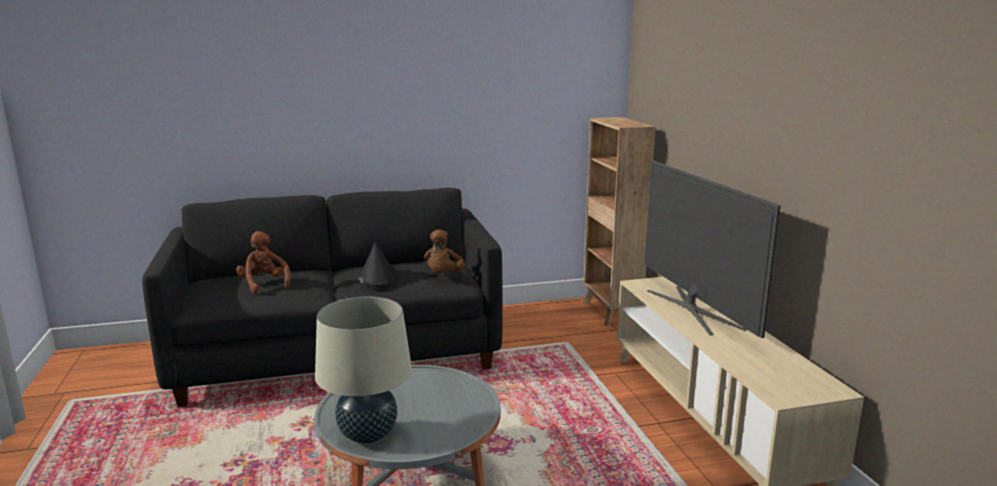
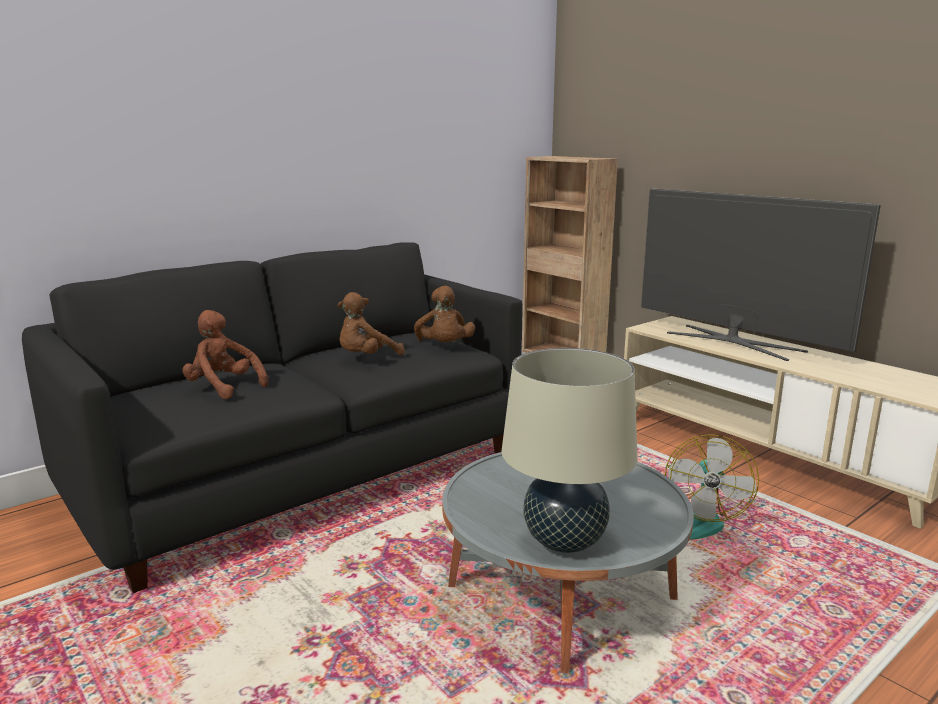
camera: 25 degrees left, 0 degrees up
(377, 277) = (366, 358): black hat -> brown plush toy
(572, 455) = (694, 520): none -> fan

